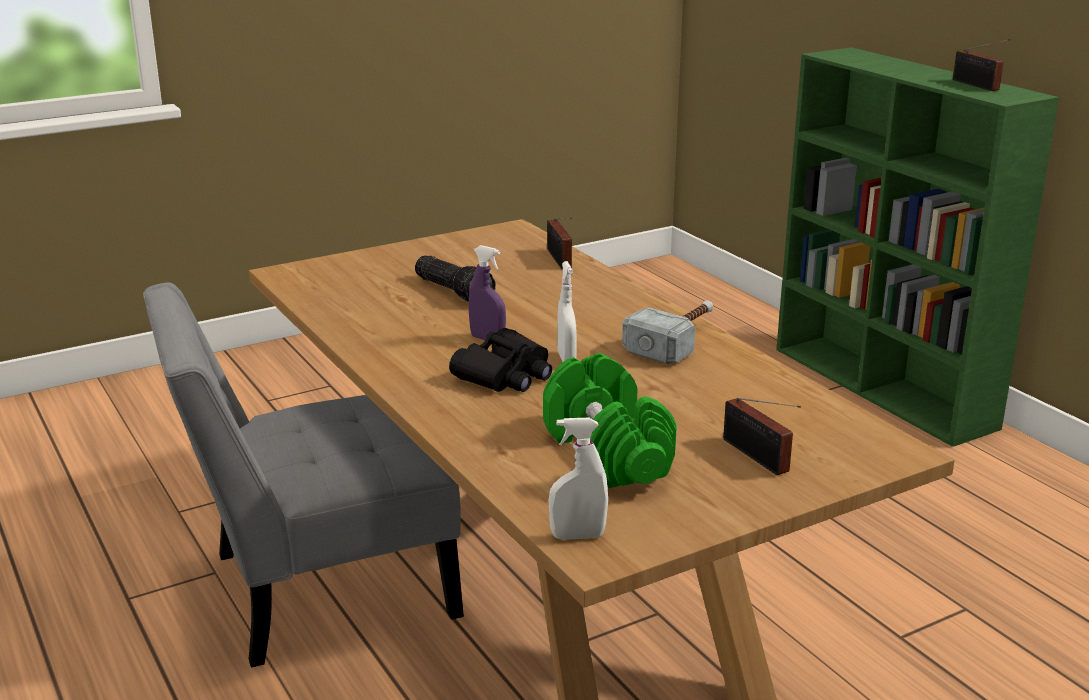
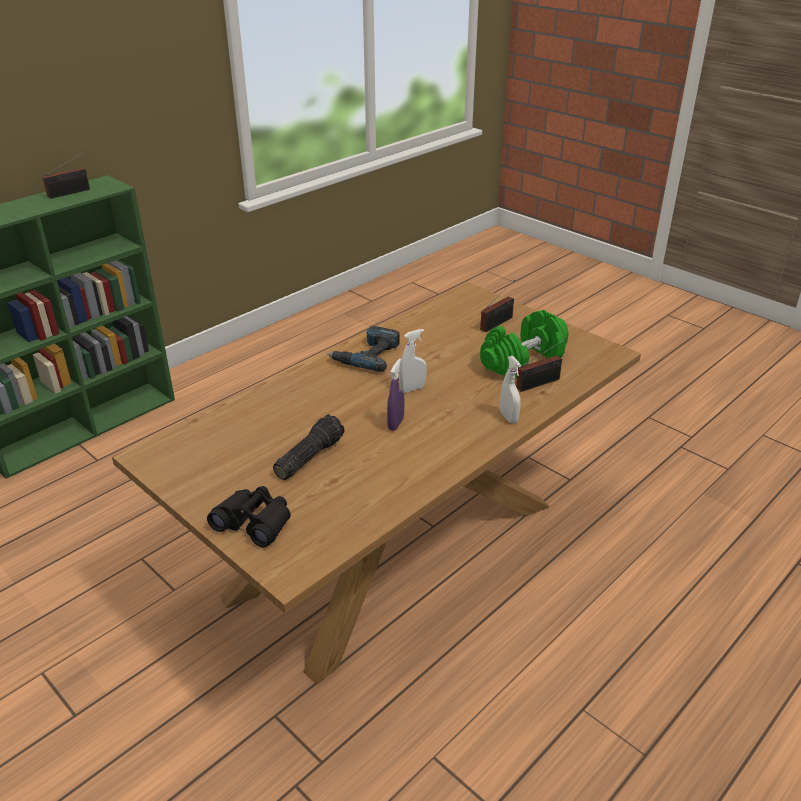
camera: 105 degrees left, 10 degrees up
(319, 589) = (430, 674): grey chair -> none
(505, 375) = (448, 407): black binoculars -> black binoculars (254, 523)
(559, 260) = (226, 418): radio -> radio (540, 383)
(577, 536) = (603, 359): white spray bottle -> white spray bottle (508, 417)
(677, 340) = (367, 355): hammer -> power drill

